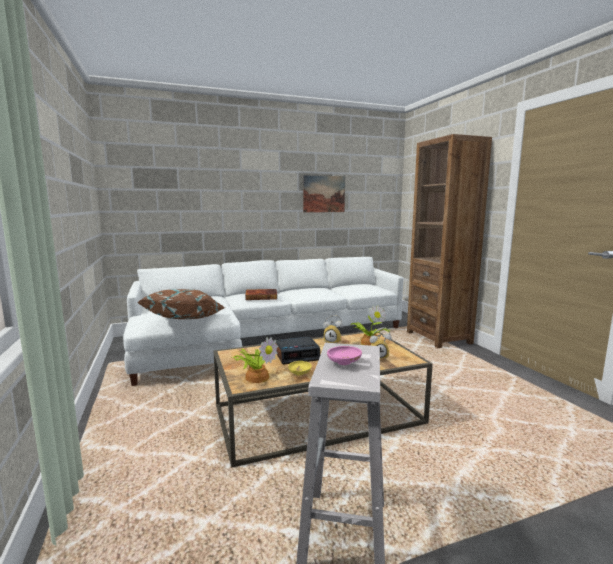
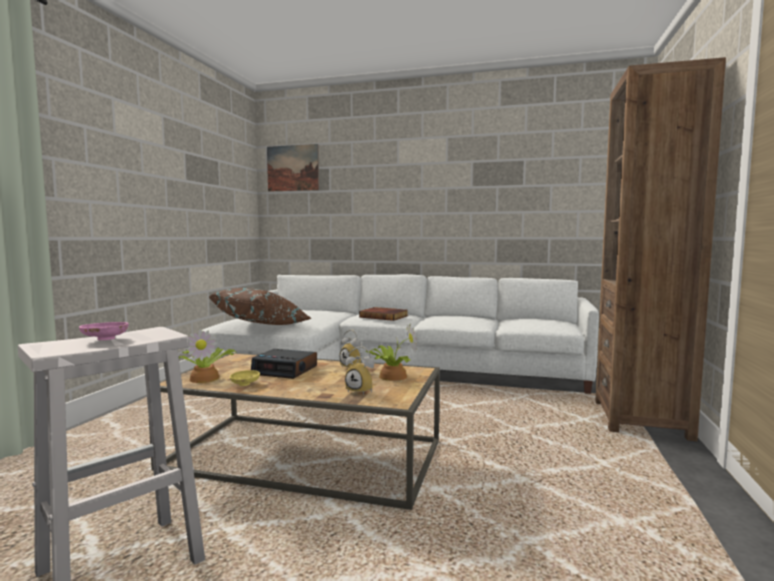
camera: 35 degrees right, 5 degrees down
(324, 194) = (509, 189): picture -> picture (293, 168)

